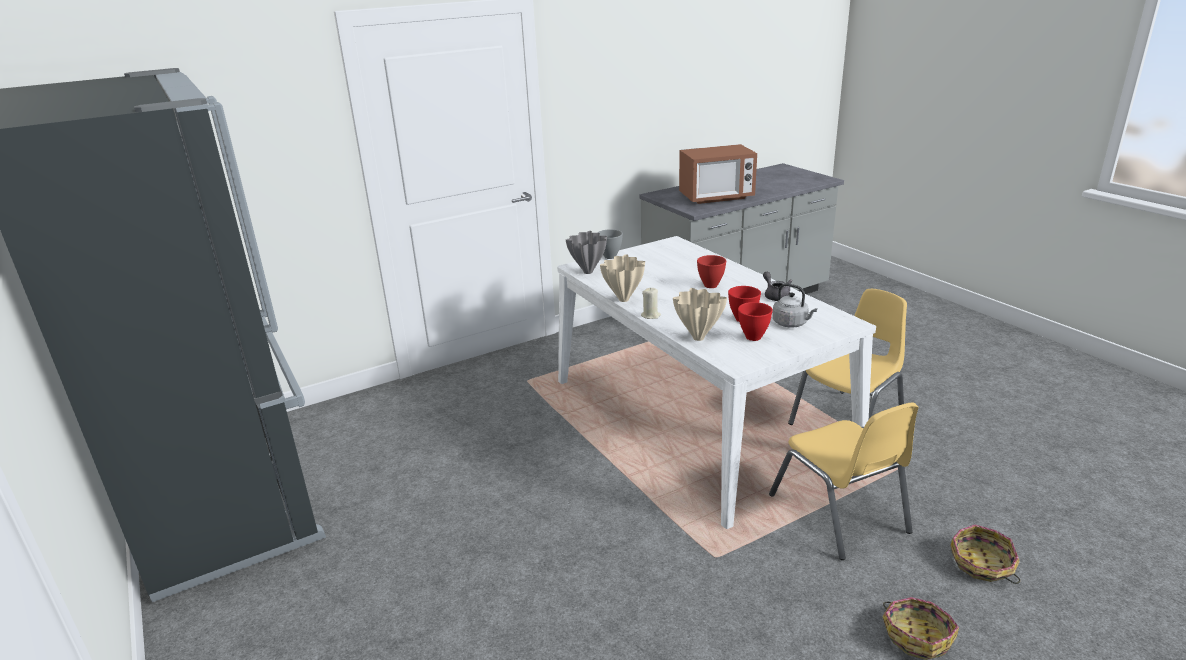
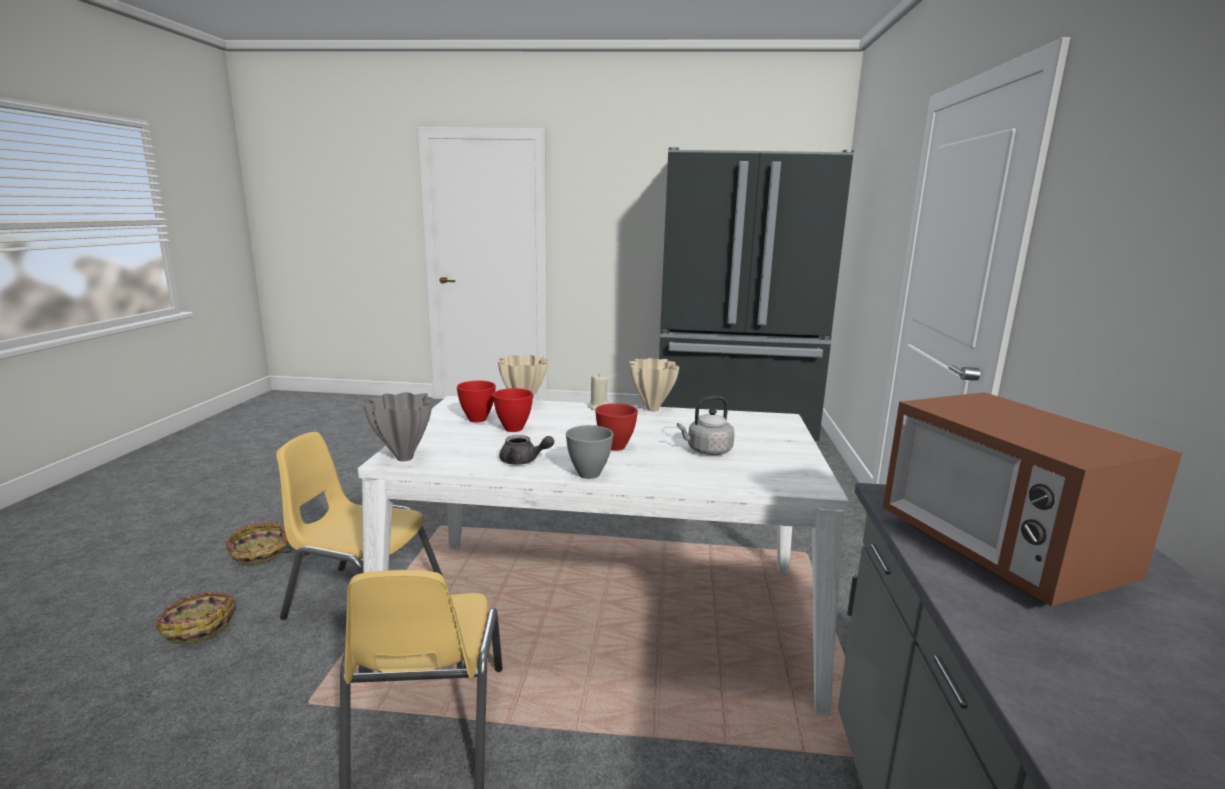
camera: 125 degrees right, 10 degrees down
(588, 272) = (754, 417): grey vase -> grey vase (404, 458)
(610, 256) = (797, 438): grey bowl -> grey bowl (589, 475)
(716, 197) = (996, 552): microwave -> microwave turned 45 degrees counterclockwise
(791, 323) = (458, 440): grey kettle -> grey kettle (707, 451)

